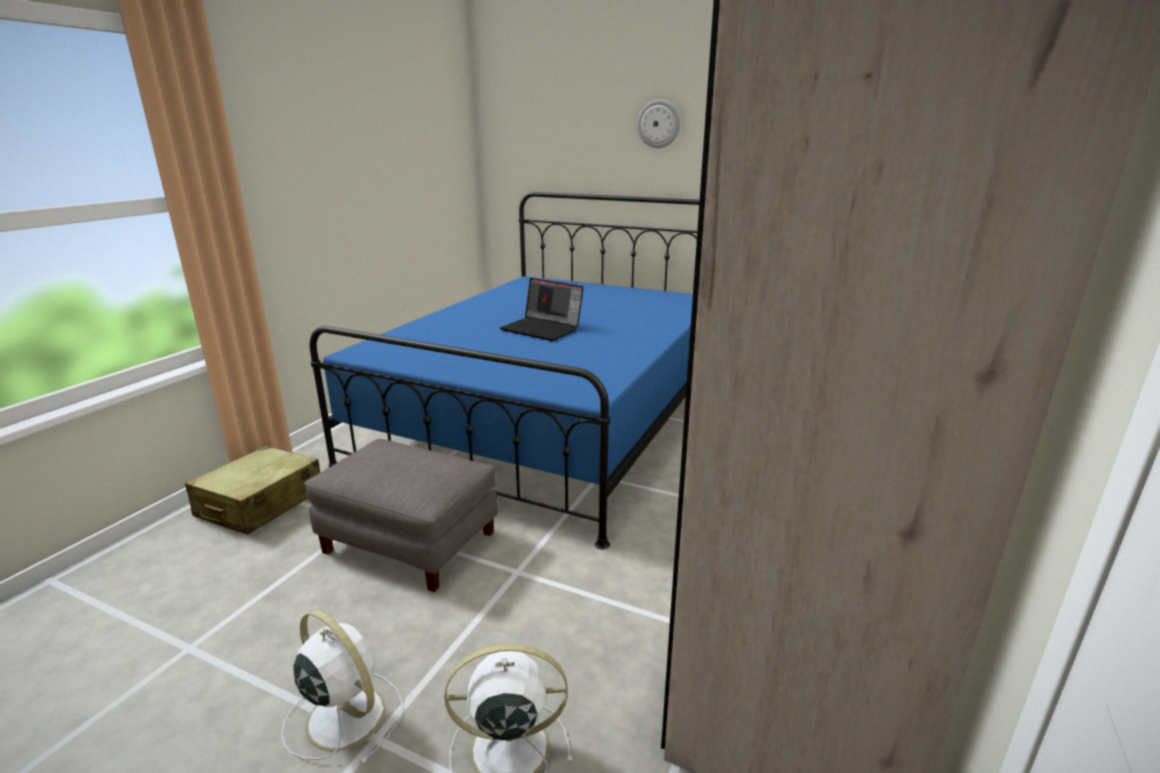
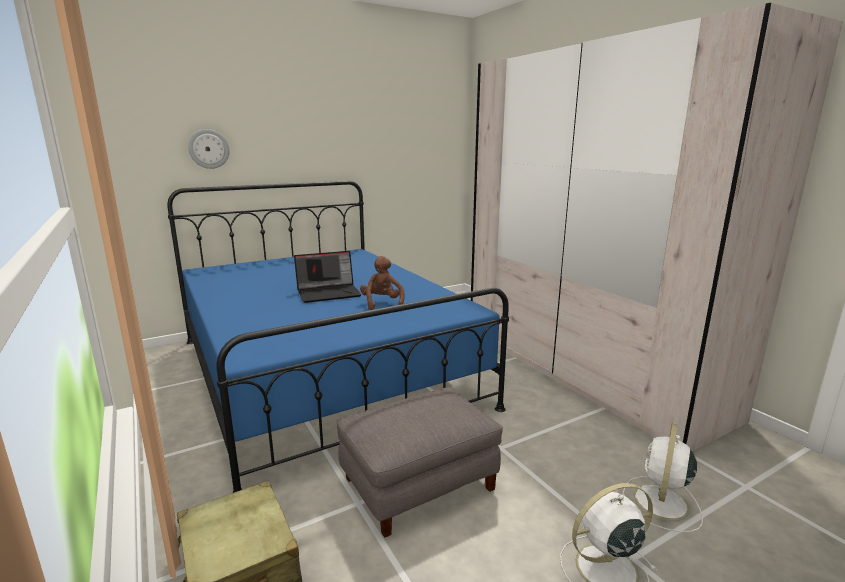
camera: 55 degrees left, 5 degrees down
(545, 354) = (382, 304): none -> brown plush toy
(659, 124) = (296, 126): wall clock -> wall clock (209, 149)

